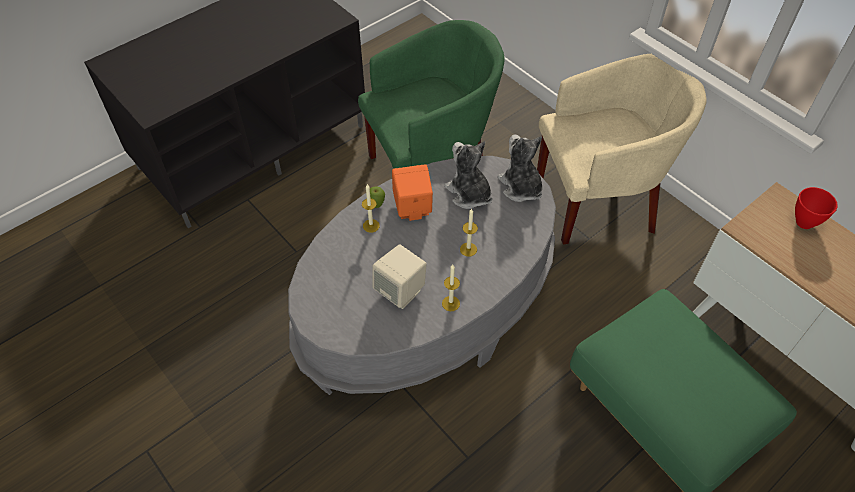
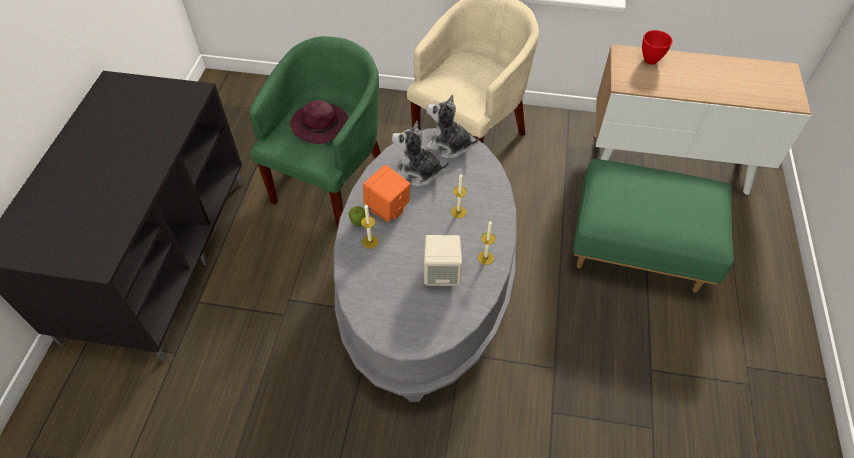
camera: 40 degrees left, 0 degrees up
(428, 105) = (321, 125): none -> purple hat

